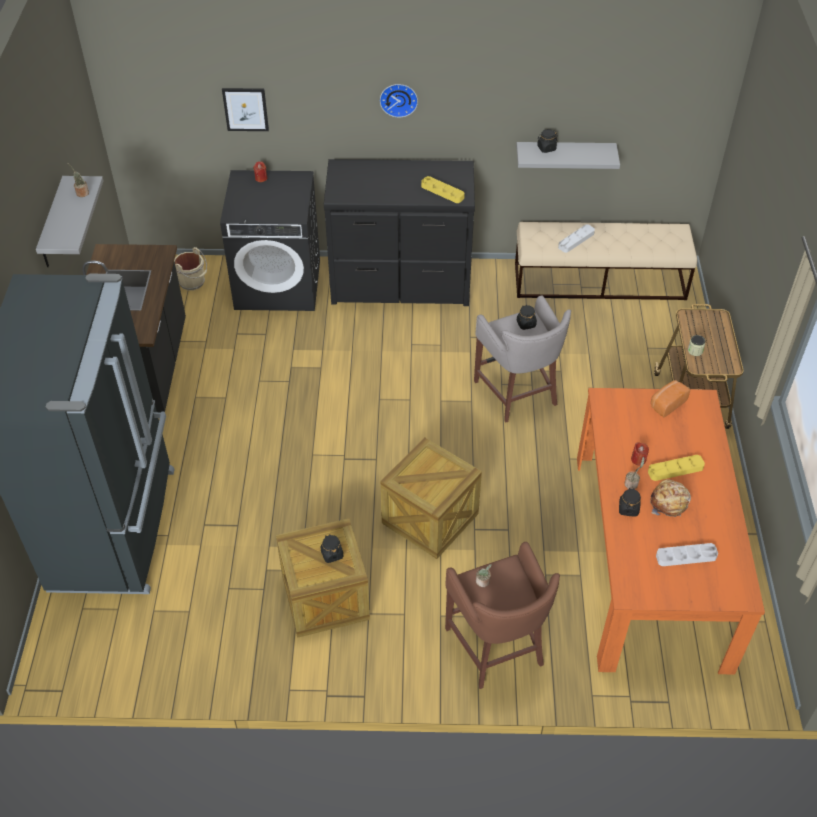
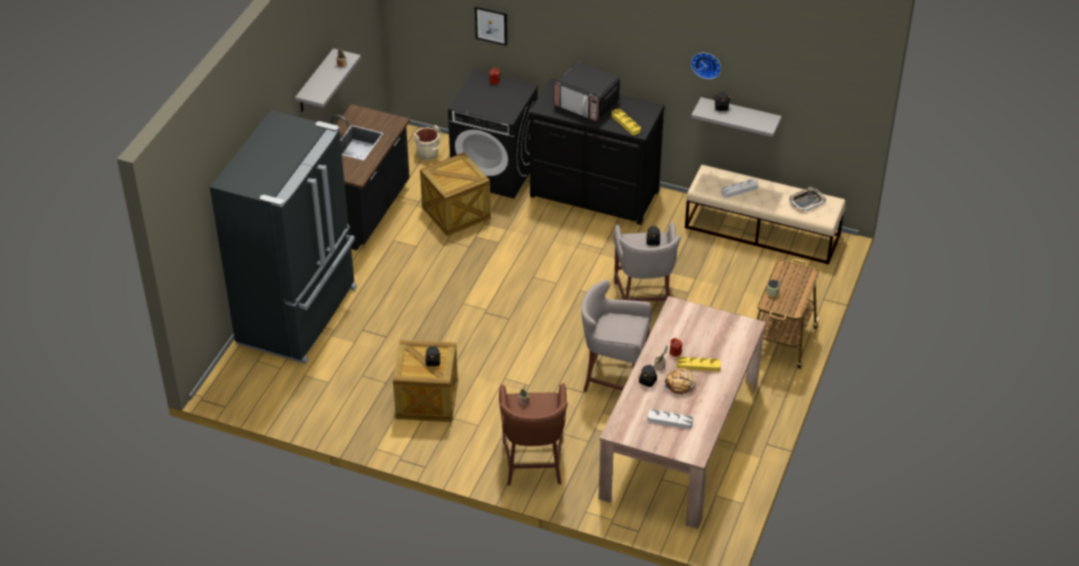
camera: 20 degrees right, 5 degrees down
(386, 180) = (586, 104): none -> microwave
(398, 99) = (608, 42): wall clock -> wall clock (706, 64)
(430, 518) = (529, 369): crate -> crate (456, 213)
(532, 500) = (613, 378): none -> grey stool
(649, 558) = (680, 439): orange dining table -> beige dining table
(653, 236) = (806, 201): none -> tray
(667, 404) = (720, 321): bread -> none

